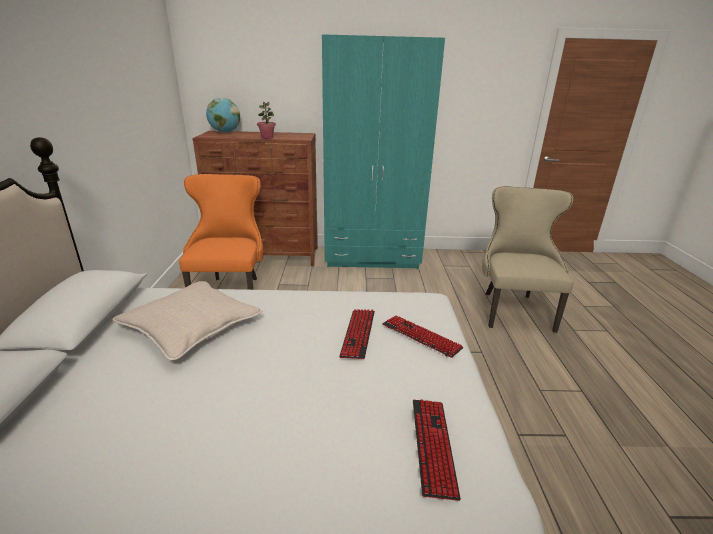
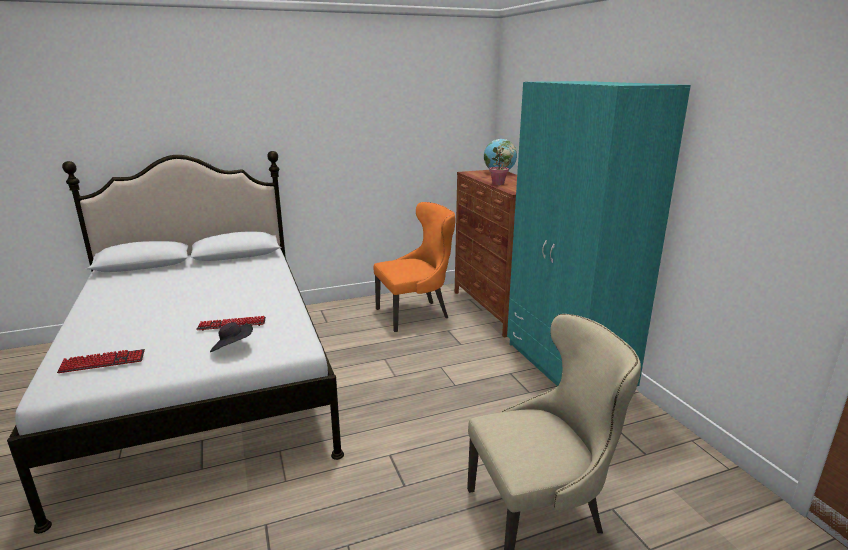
camera: 70 degrees right, 5 degrees down
(191, 325) = (235, 278): beige pillow -> none
(421, 337) = (232, 348): keyboard -> black hat

